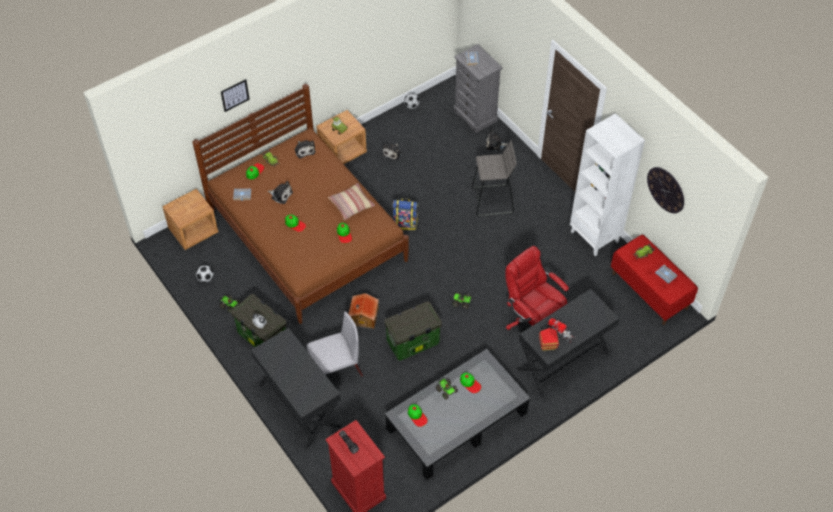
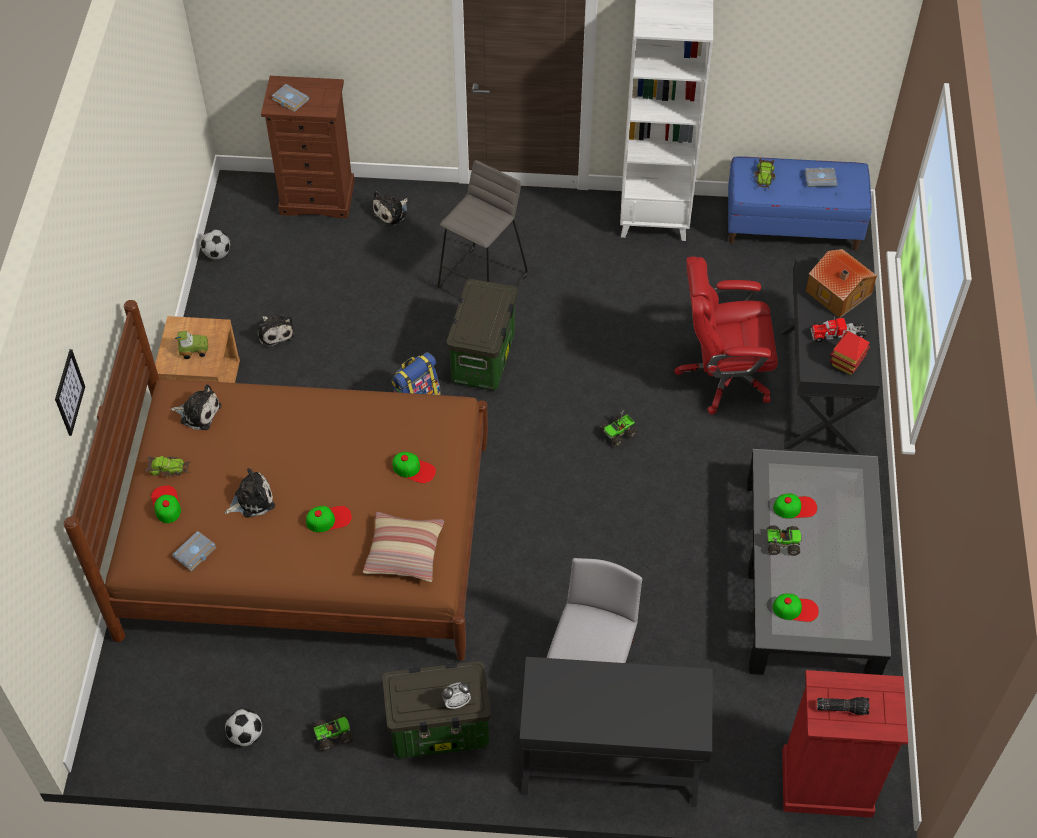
camera: 50 degrees left, 0 degrees up
(194, 231) = (134, 690): brown nightstand -> none
(351, 204) = (368, 423): pillow -> pillow (404, 552)
(363, 317) = (528, 569): toy house -> toy house (838, 294)
(412, 343) = (633, 540): storage box -> storage box (484, 359)
(475, 115) = (317, 197): grey dresser -> brown dresser
(650, 290) = (792, 226): red bench -> blue bench
(666, 189) = (769, 51): wall clock -> none

